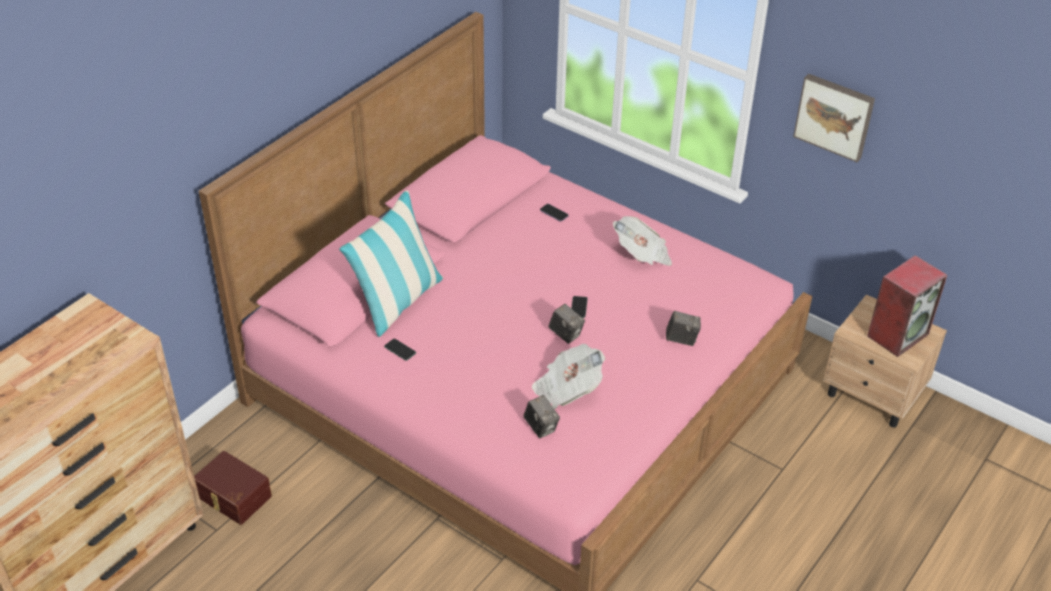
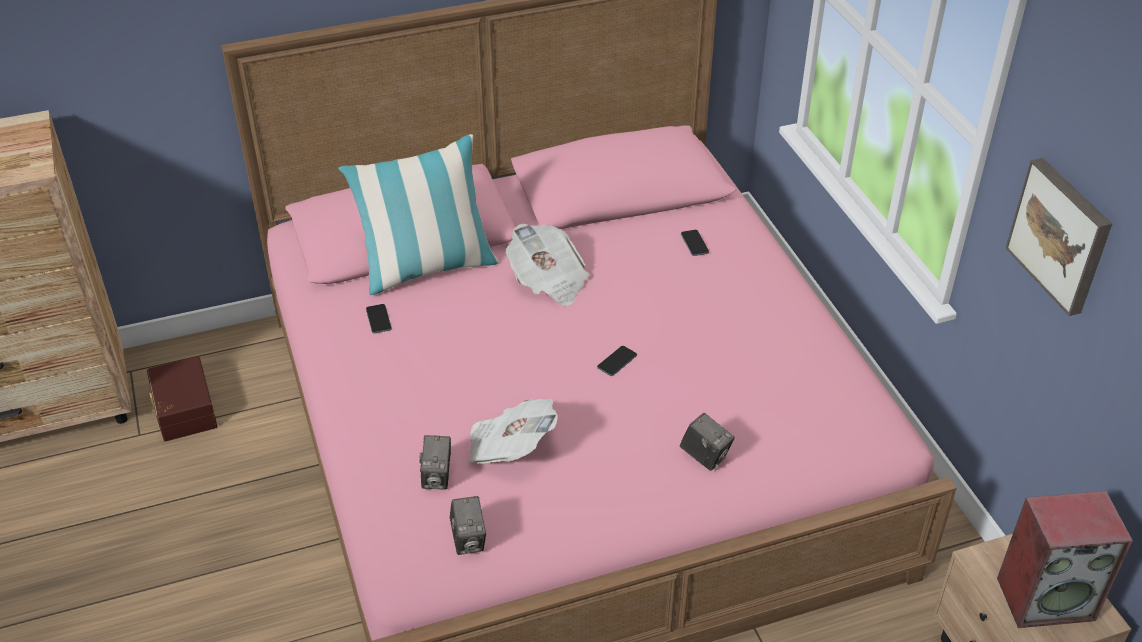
camera: 35 degrees right, 0 degrees up
(566, 334) = (571, 385): camera -> camera (469, 540)
(642, 255) = (755, 334): newspaper -> newspaper (548, 281)

